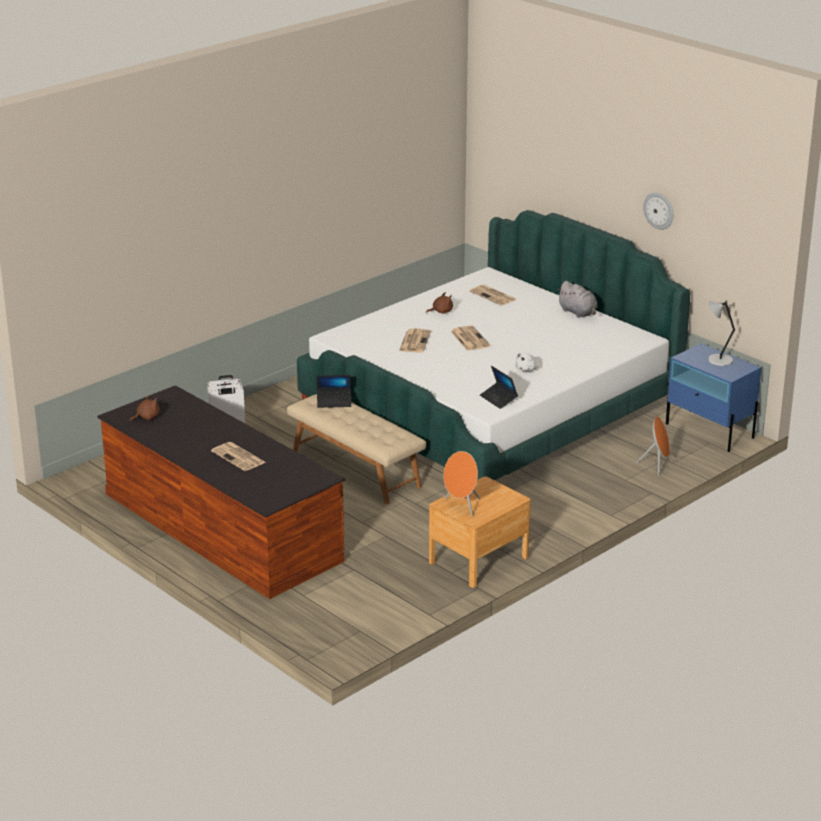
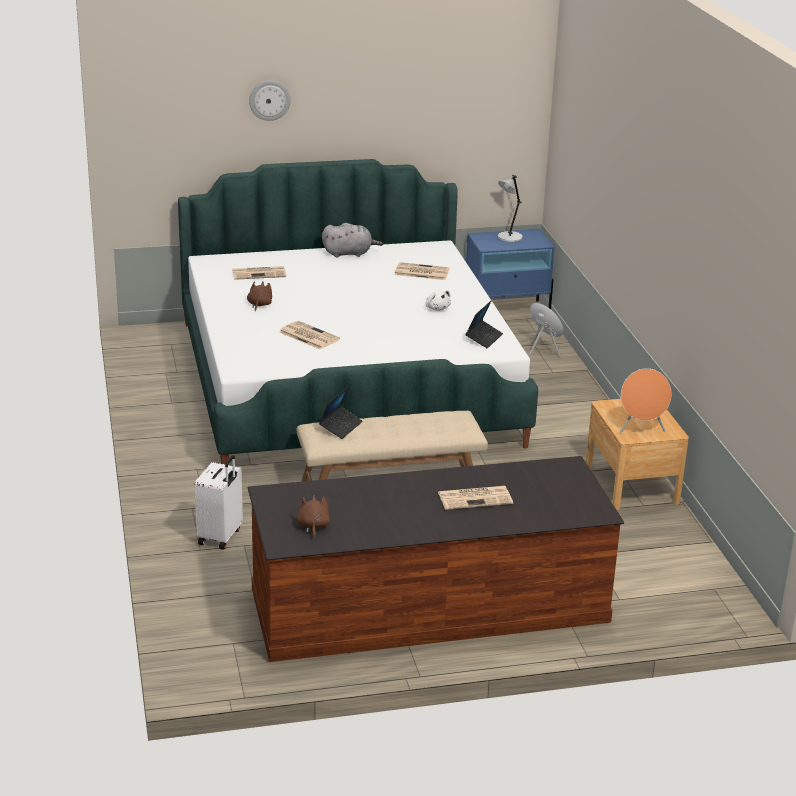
camera: 60 degrees left, 0 degrees up
(469, 339) = (338, 311): newspaper -> newspaper (421, 272)
(498, 399) = (484, 338): laptop -> laptop turned 60 degrees counterclockwise
(659, 210) = (401, 115): wall clock -> wall clock (269, 100)

